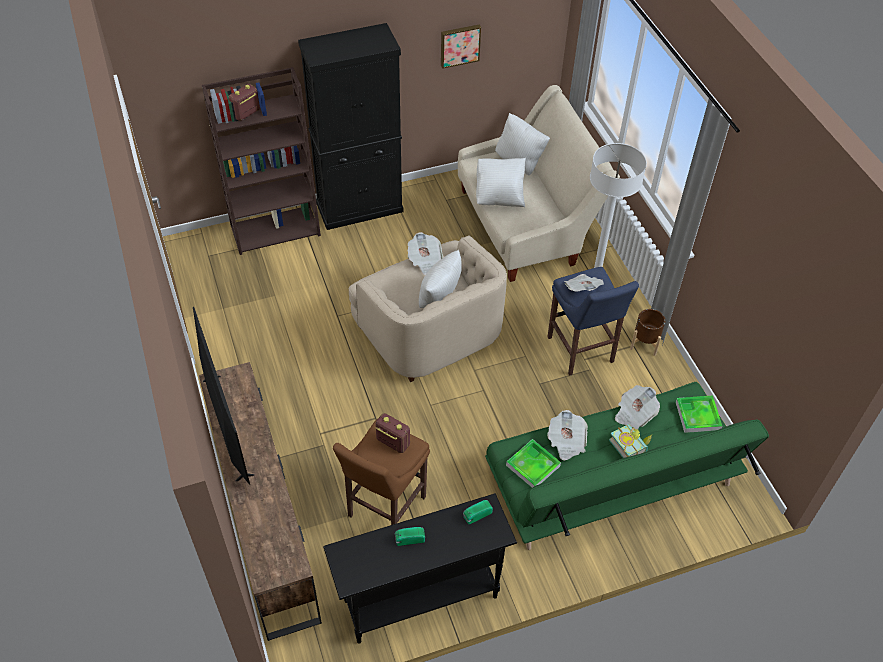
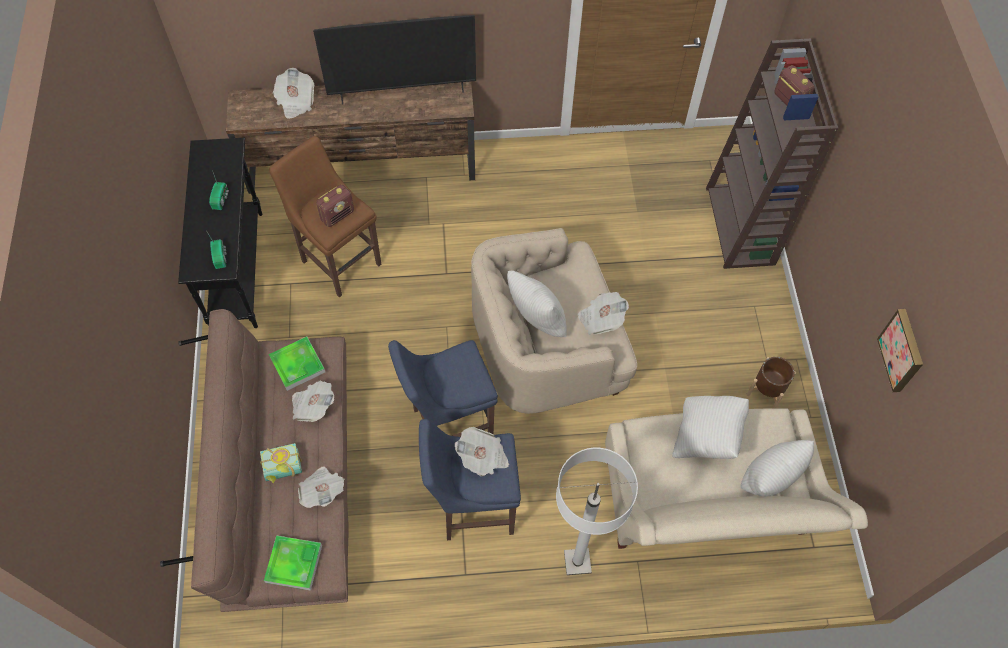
camera: 105 degrees right, 10 degrees up
(258, 519) = (295, 102): none -> newspaper
(360, 207) = (767, 318): black cabinet -> none
(521, 382) = (448, 424): none -> blue stool
(613, 481) = (289, 479): green sofa -> brown sofa
(645, 342) = (466, 591): brown planter -> brown planter (767, 391)

